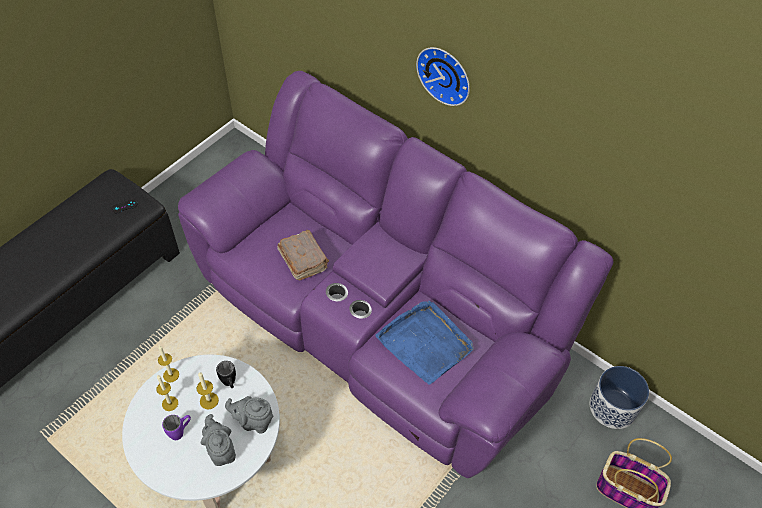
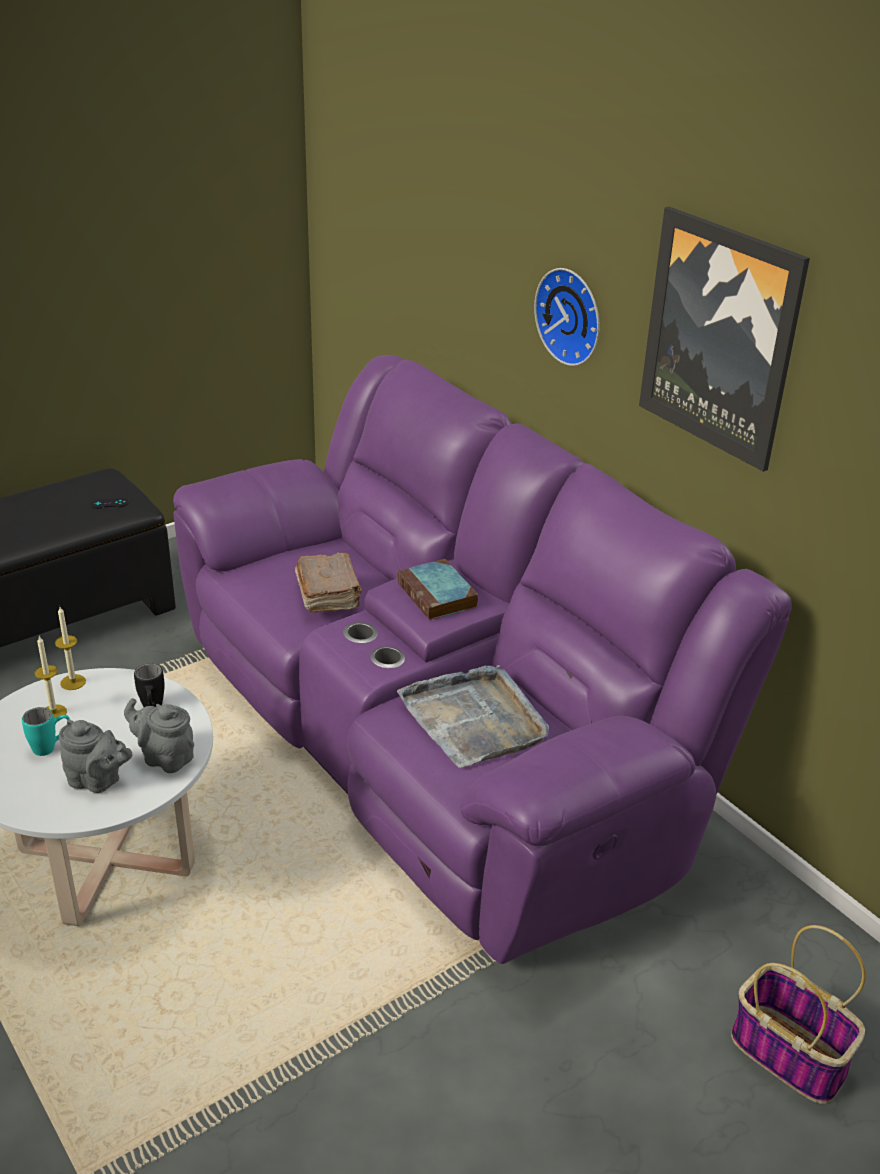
camera: 15 degrees right, 20 degrees down
(180, 431) = (51, 747): purple mug -> turquoise mug
(209, 400) = (111, 720): candle -> none
(221, 450) = (98, 781): grey teapot -> grey teapot turned 120 degrees clockwise
(380, 259) = (438, 596): none -> book
(425, 343) = (474, 719): blue tray -> grey tray
(562, 112) = (720, 337): none -> picture
(613, 407) = (794, 927): planter -> none

